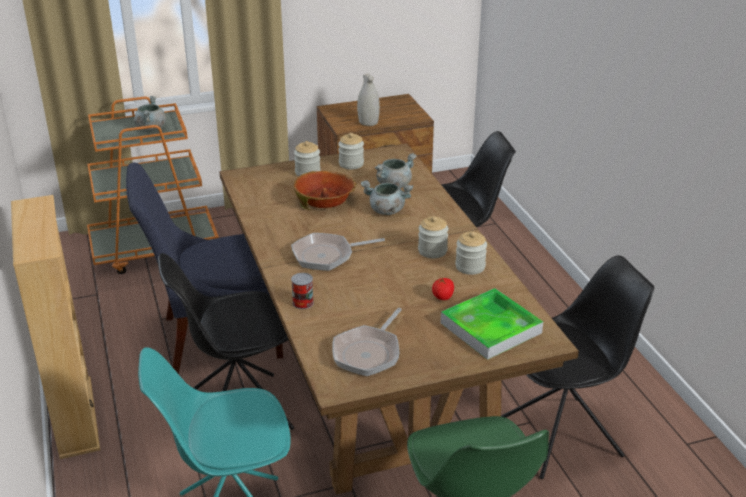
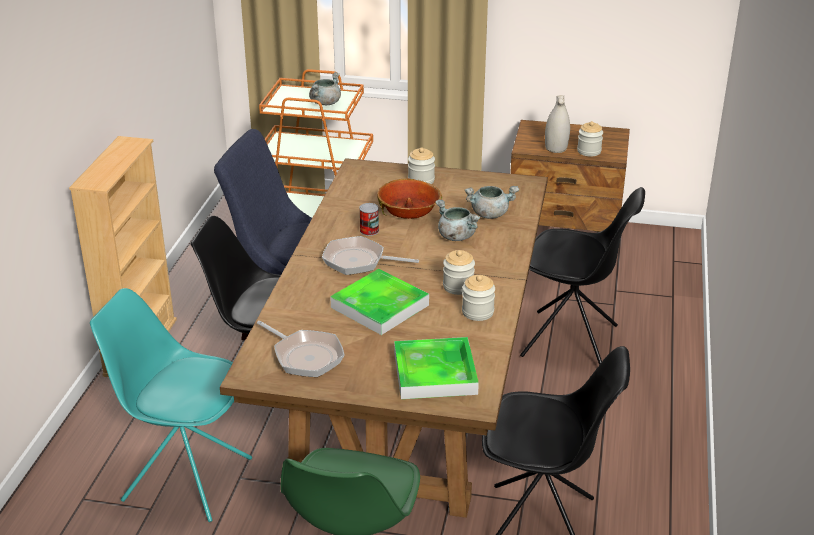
camera: 30 degrees right, 0 degrees up
(303, 303) = (295, 295): can -> can (369, 230)
(351, 164) = (470, 183): jar -> jar (589, 151)
(369, 352) = (305, 356): frying pan -> frying pan turned 105 degrees counterclockwise
(386, 288) = (380, 306): none -> tray
(443, 297) = (421, 331): tomato -> none

